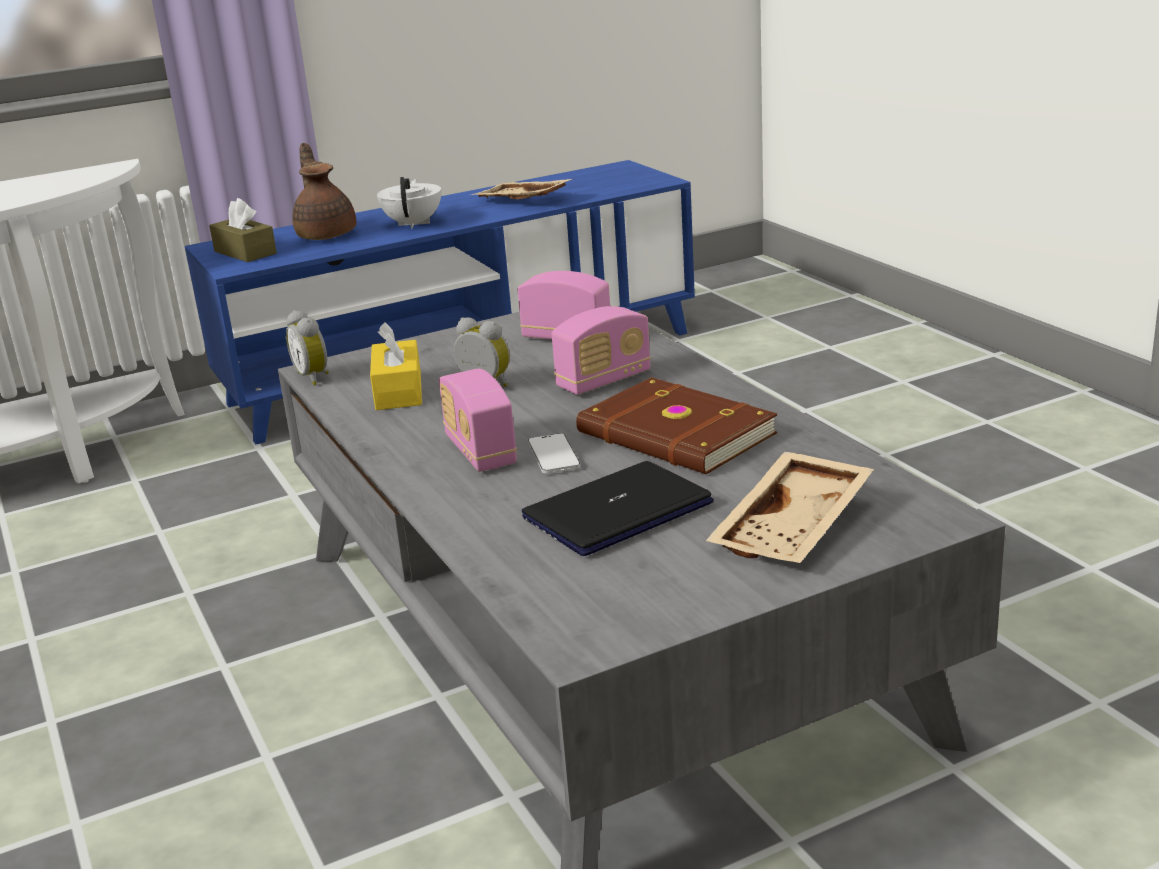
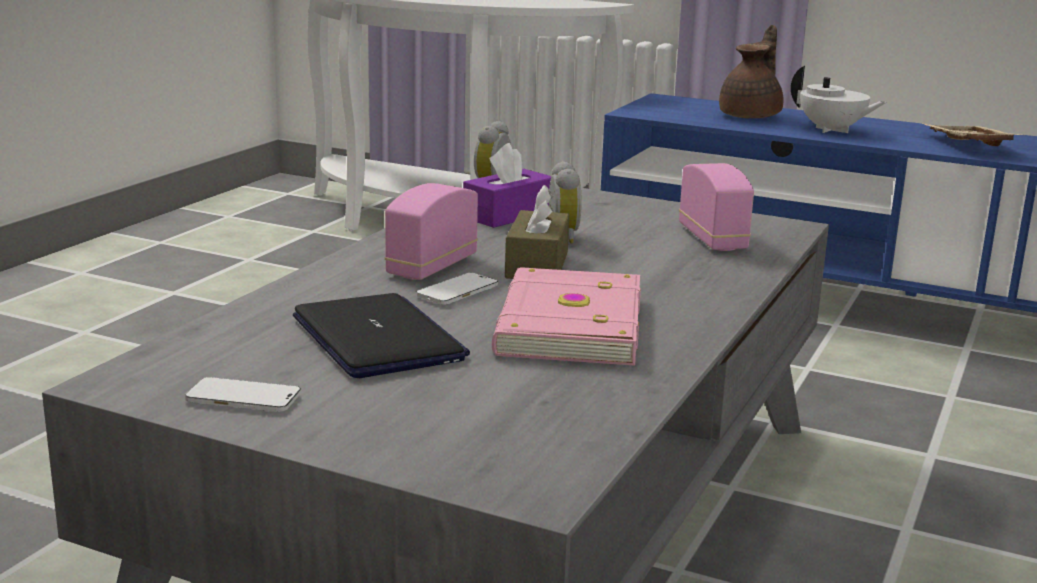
camera: 50 degrees right, 5 degrees down
(245, 252) = (668, 108): brown tissue box -> brown tissue box (537, 265)
(398, 391) = (508, 215): yellow tissue box -> purple tissue box
(414, 224) = (831, 130): white teapot -> white teapot turned 75 degrees clockwise
(604, 381) = (642, 272): radio -> none
(617, 511) = (378, 339): laptop -> laptop turned 45 degrees clockwise
(675, 435) = (566, 325): brown book -> pink book
(678, 592) = (243, 398): none -> phone
(795, 528) = (427, 421): beige tray -> none

